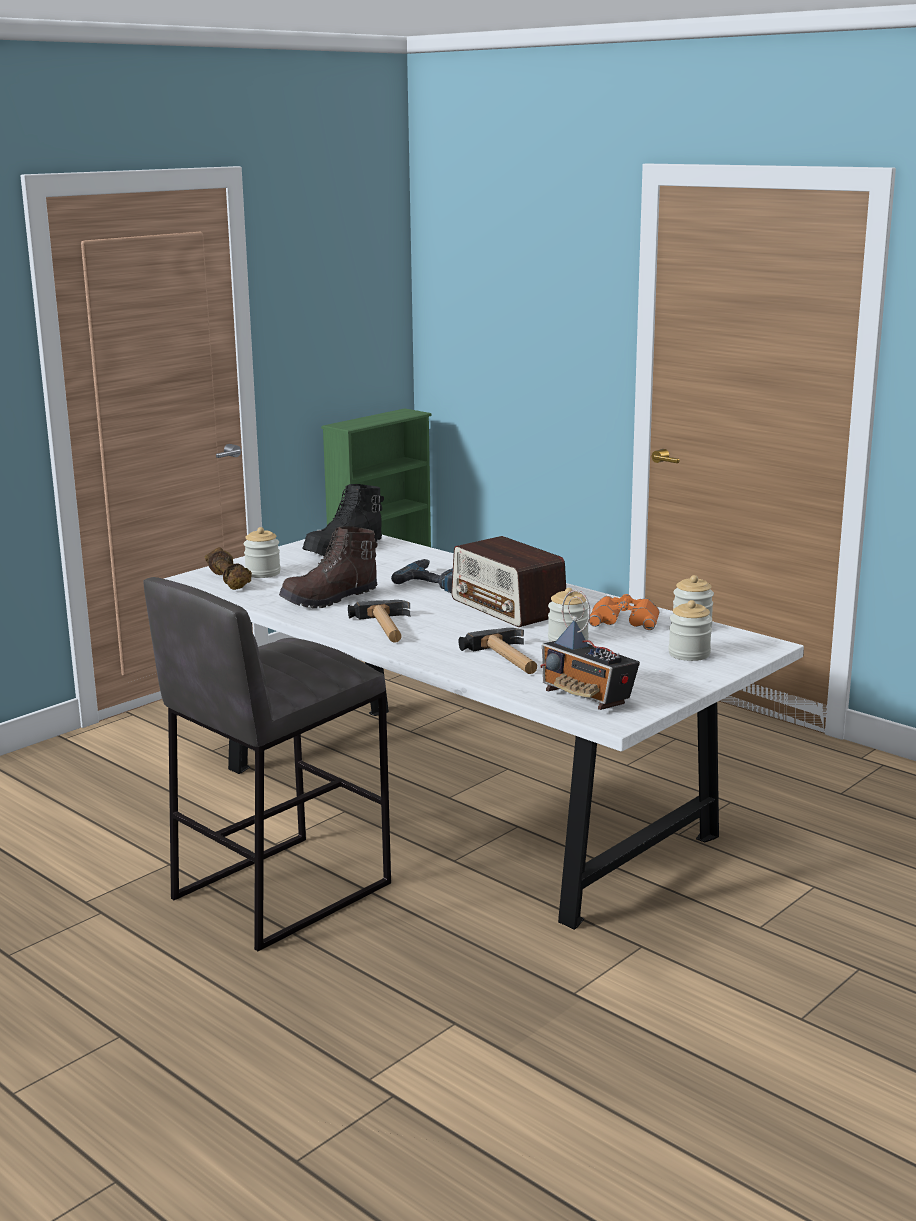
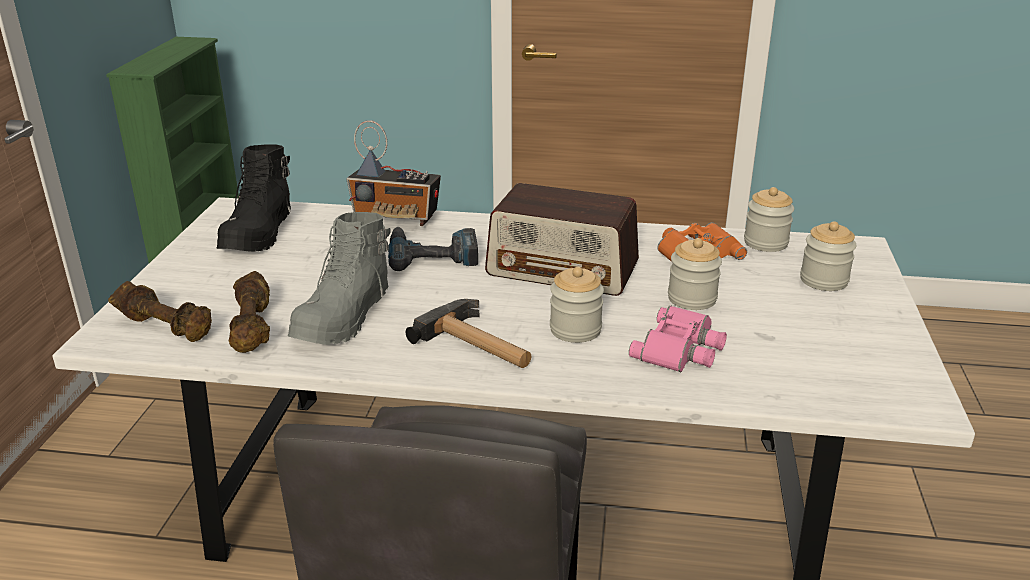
camera: 35 degrees left, 10 degrees up
(263, 573) = (198, 300): jar -> jar (575, 330)
(274, 591) = (253, 327): none -> brown dumbbell
(330, 599) = (345, 318): brown boot -> grey boot
(509, 659) = (680, 349): hammer -> pink binoculars
(587, 698) = (847, 381): radio -> radio (397, 219)

